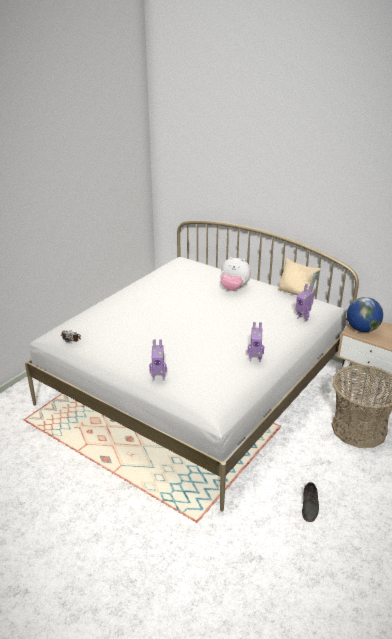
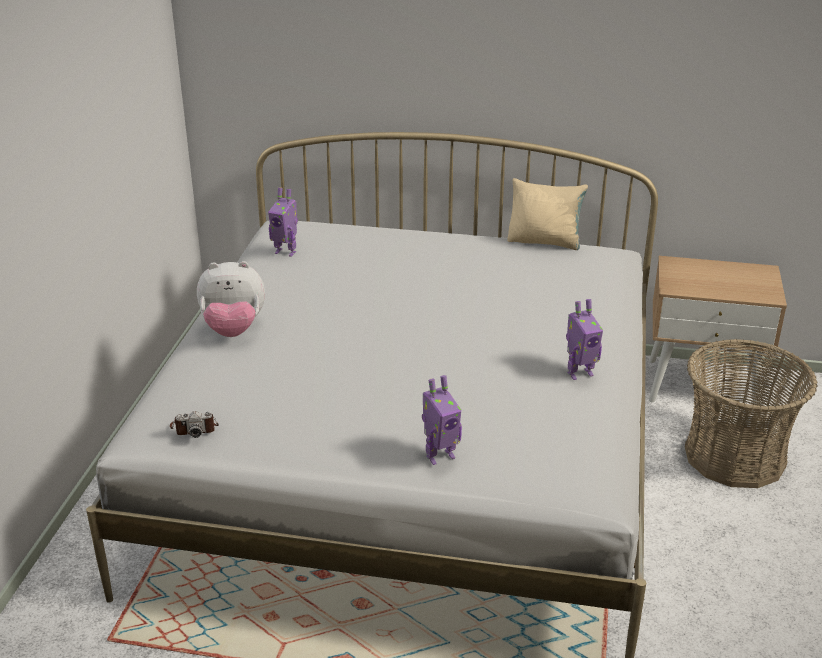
camera: 25 degrees left, 0 degrees up
(234, 288) = (431, 256): plush toy -> plush toy (233, 330)
(303, 318) = (594, 282): toy robot -> toy robot (286, 252)
(310, 505) = (758, 612): grey shoe -> none
(362, 329) = (687, 280): globe -> none

